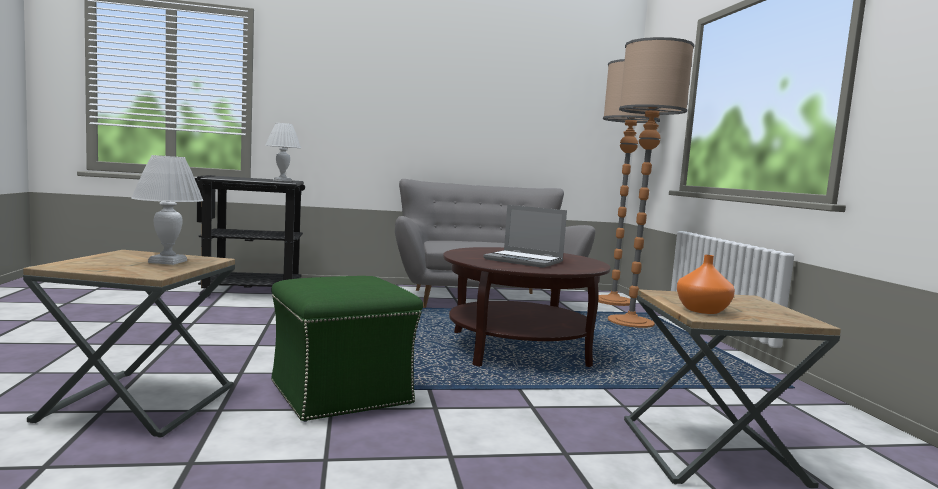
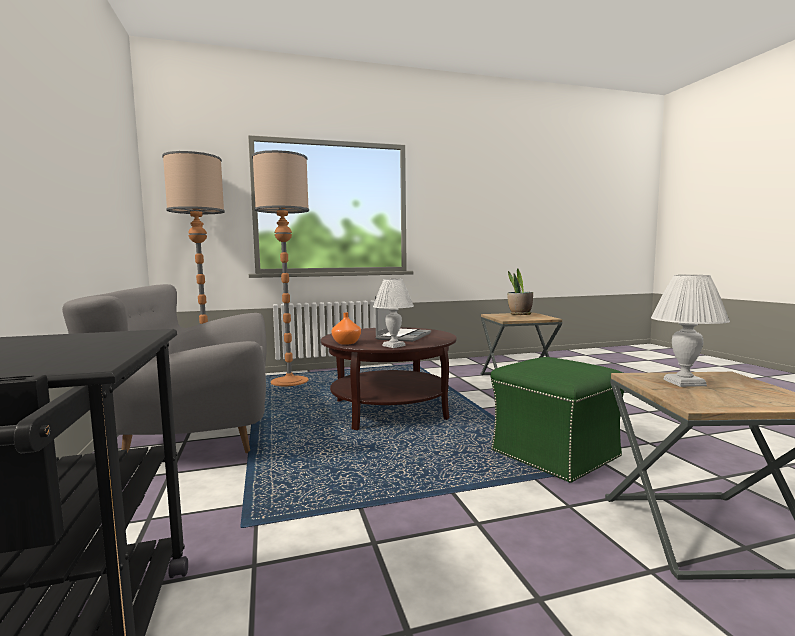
camera: 95 degrees left, 0 degrees up
(282, 181) = (84, 337): white table lamp -> white table lamp (394, 345)
(702, 310) = (538, 317): orange vase -> orange vase (347, 343)
(767, 311) = (519, 314): none -> potted plant

